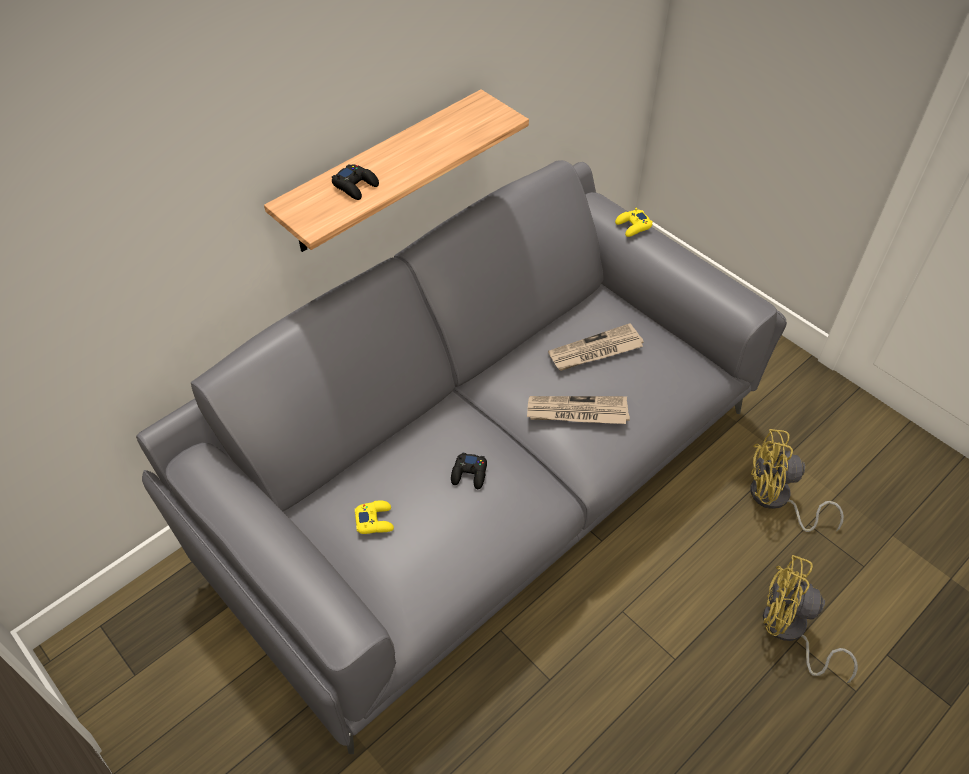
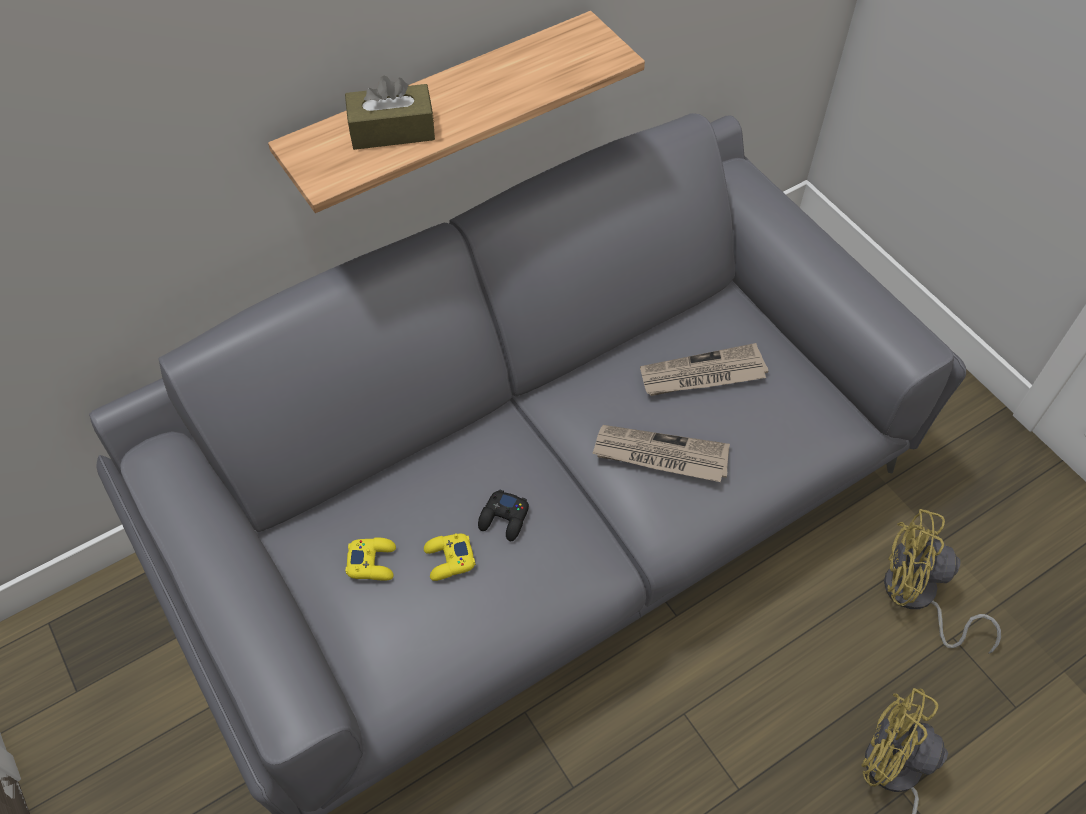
camera: 10 degrees right, 5 degrees up
(356, 186) = (392, 130): black game controller -> brown tissue box
(633, 226) = (782, 213): yellow game controller -> yellow game controller (449, 560)

